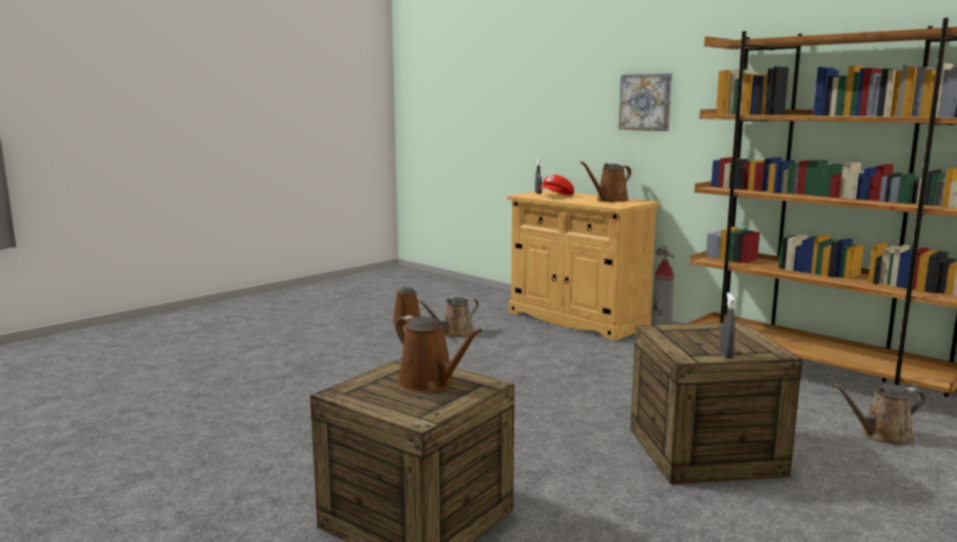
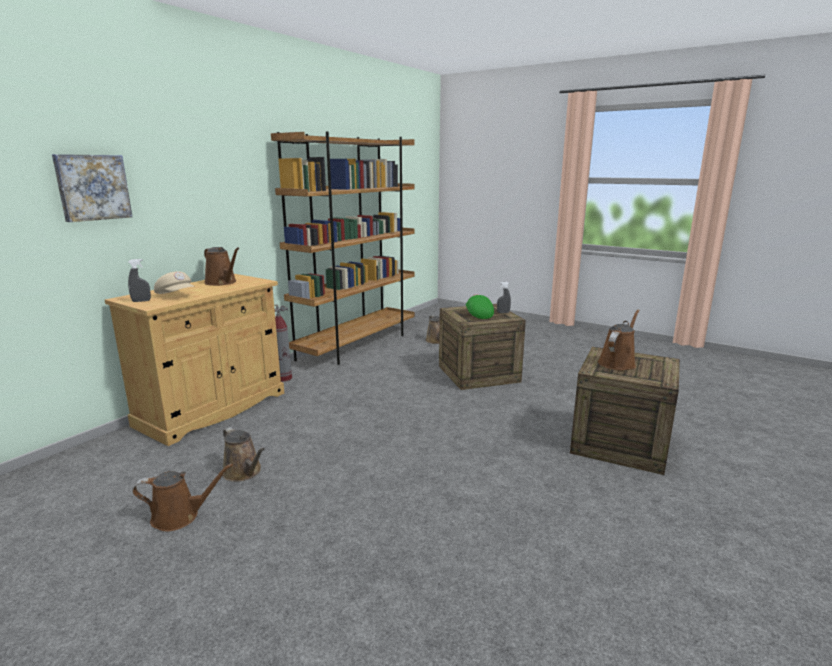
camera: 100 degrees left, 5 degrees up
(556, 196) = (176, 295): red cap -> beige cap
(646, 102) = (203, 185): picture -> picture (92, 187)
(704, 338) = (478, 314): none -> green cap

